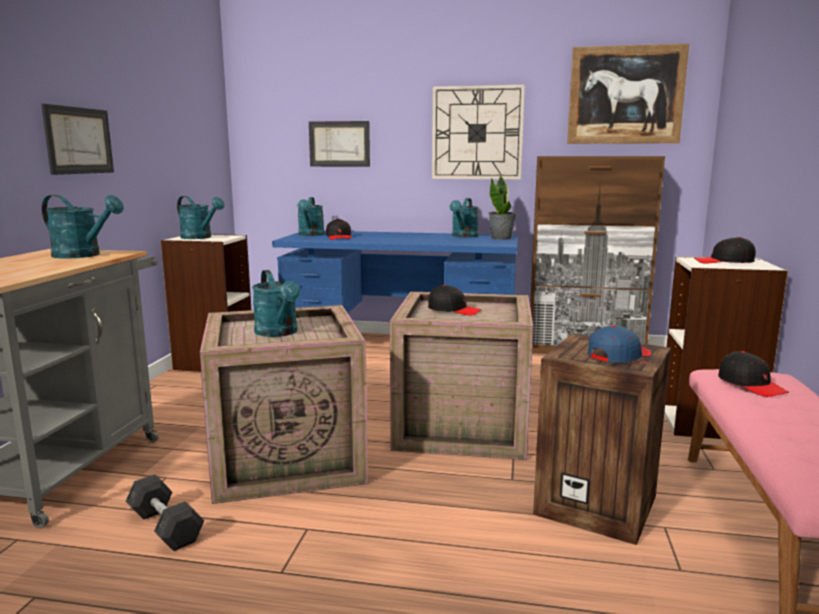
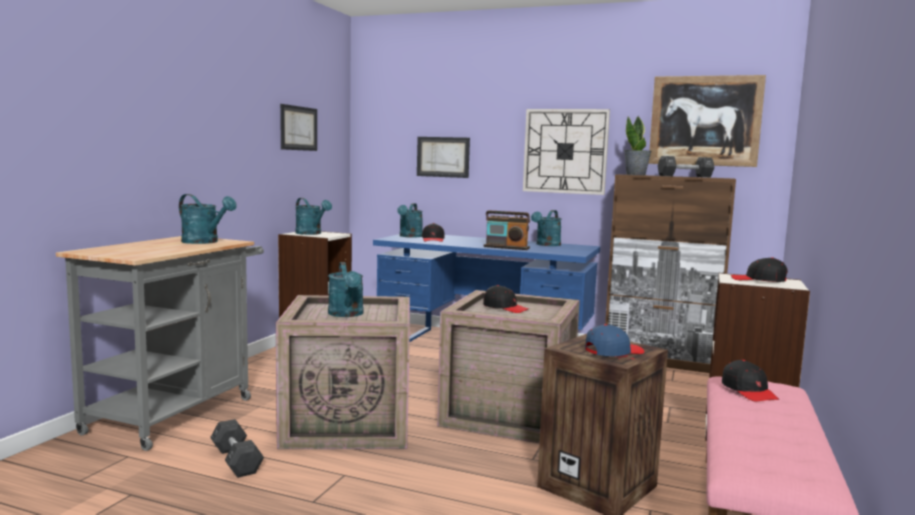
camera: 10 degrees right, 5 degrees down
(79, 140) = (216, 151): picture -> picture (298, 128)
(425, 241) = (506, 247): none -> radio
(501, 238) = (580, 248): potted plant -> potted plant (636, 174)
(609, 155) = (684, 176): none -> black dumbbell

